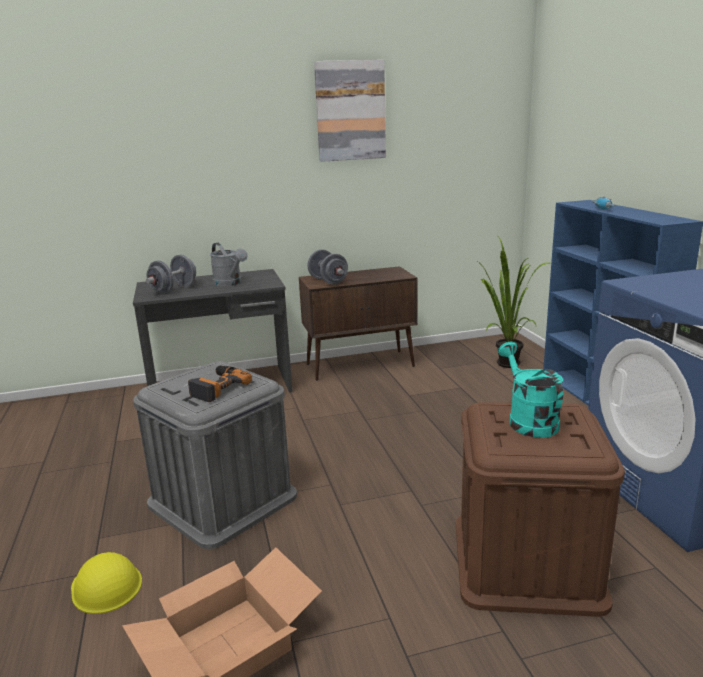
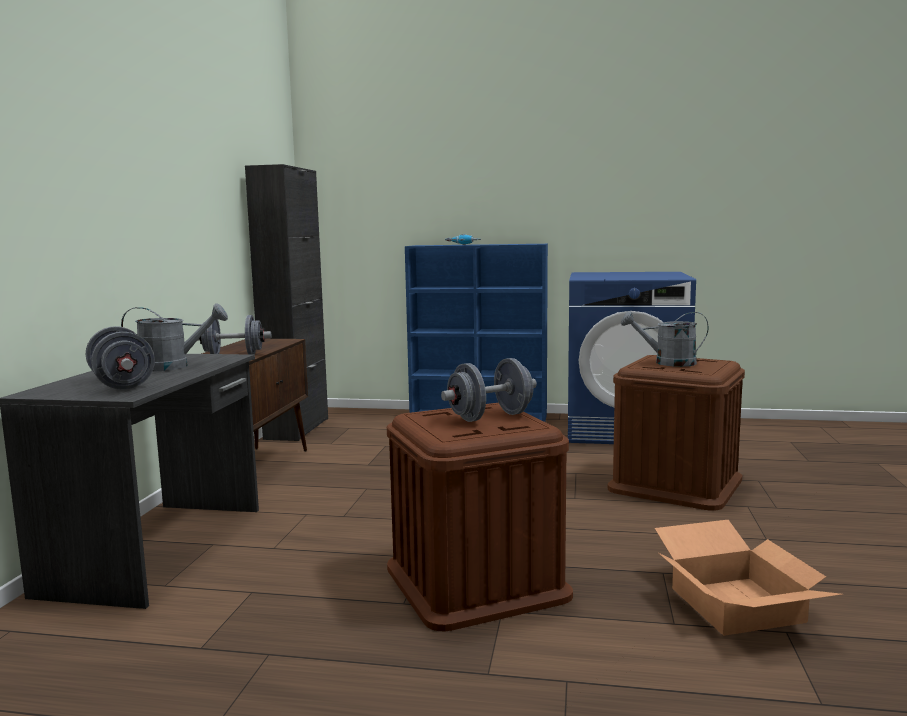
camera: 65 degrees left, 10 degrees down
(106, 585) = (603, 671): yellow hard hat -> none
(217, 387) = (490, 417): power drill -> grey dumbbell
(222, 499) = (476, 581): grey storage box -> brown storage box
(350, 111) = (195, 140): picture -> none
(458, 347) = (297, 428): none -> black cabinet
(504, 365) = (369, 424): potted plant -> none
(528, 420) = (667, 363): turquoise watering can -> grey watering can

